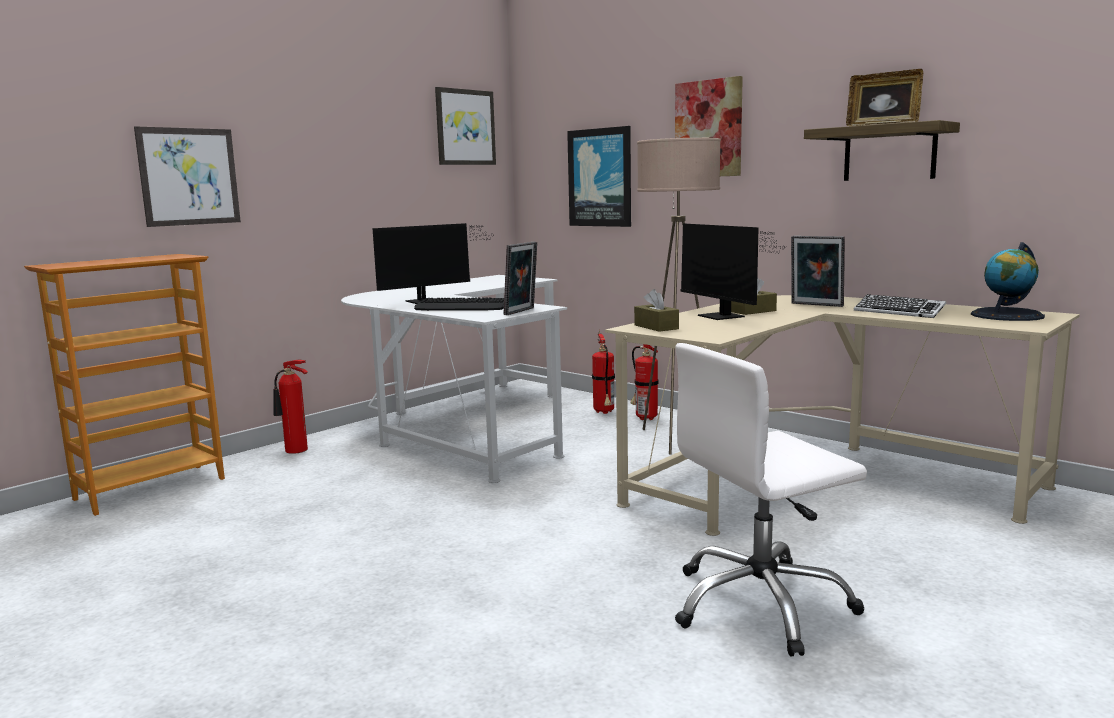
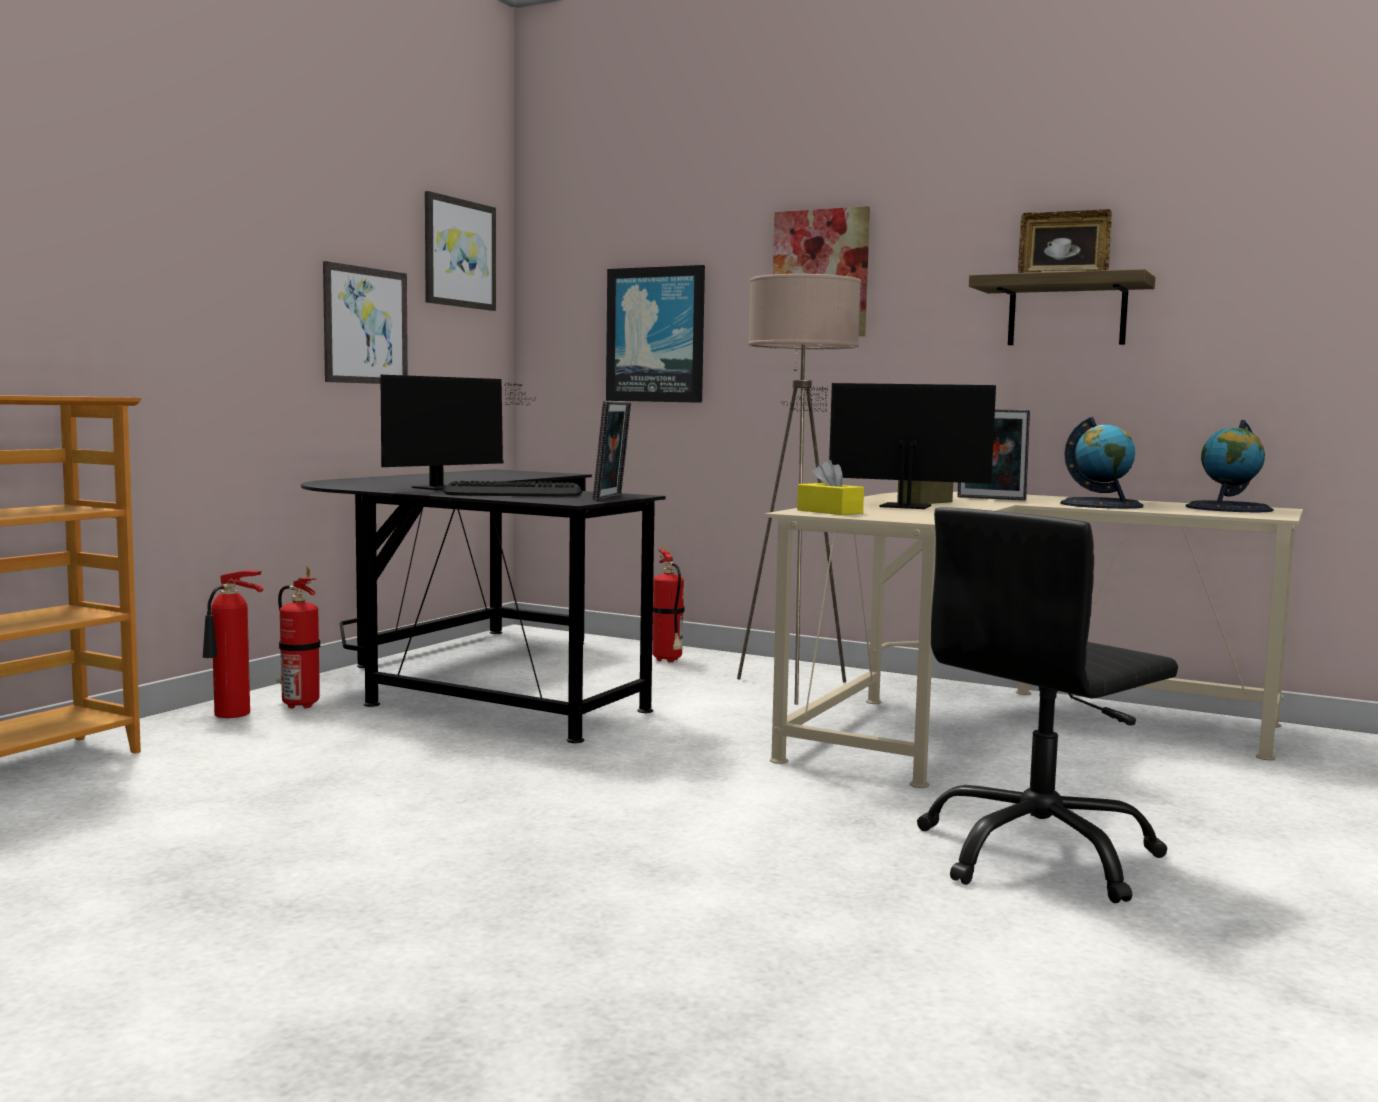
camera: 15 degrees left, 5 degrees down
(189, 176) = (93, 279): picture -> picture (366, 325)
(462, 426) = (473, 679): white desk -> black desk
(644, 418) = (729, 666): fire extinguisher -> fire extinguisher (298, 705)
(656, 327) = (829, 512): brown tissue box -> yellow tissue box
(723, 317) = (897, 505): monitor -> monitor turned 150 degrees clockwise
(761, 605) = (1039, 855): white office chair -> black office chair
(898, 312) = (1101, 505): keyboard -> globe

